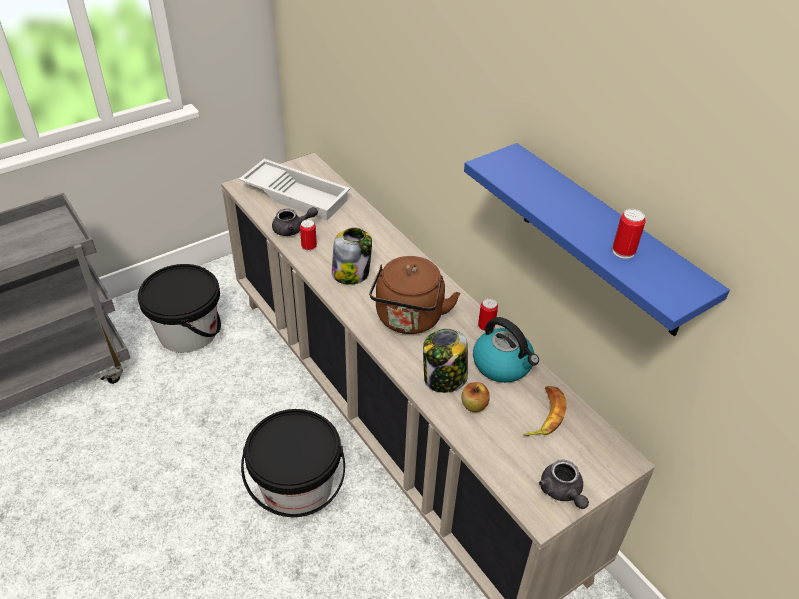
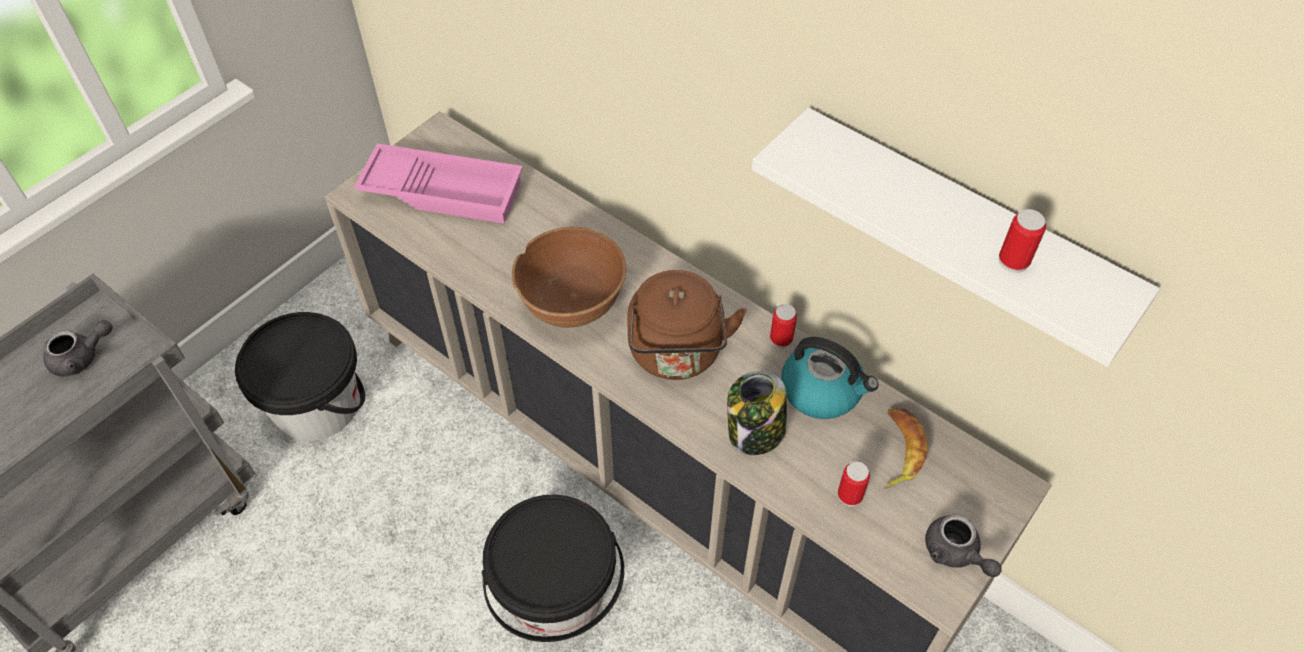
camera: 15 degrees left, 10 degrees up
(293, 229) = (461, 249): grey teapot -> grey teapot (82, 358)
(297, 194) = (444, 190): white tray -> pink tray
(309, 247) = (496, 273): can -> can (850, 495)
(351, 273) = (572, 301): jar -> brown bowl
(474, 405) = (806, 461): apple -> none
(603, 241) = (958, 230): blue shelf -> white shelf

